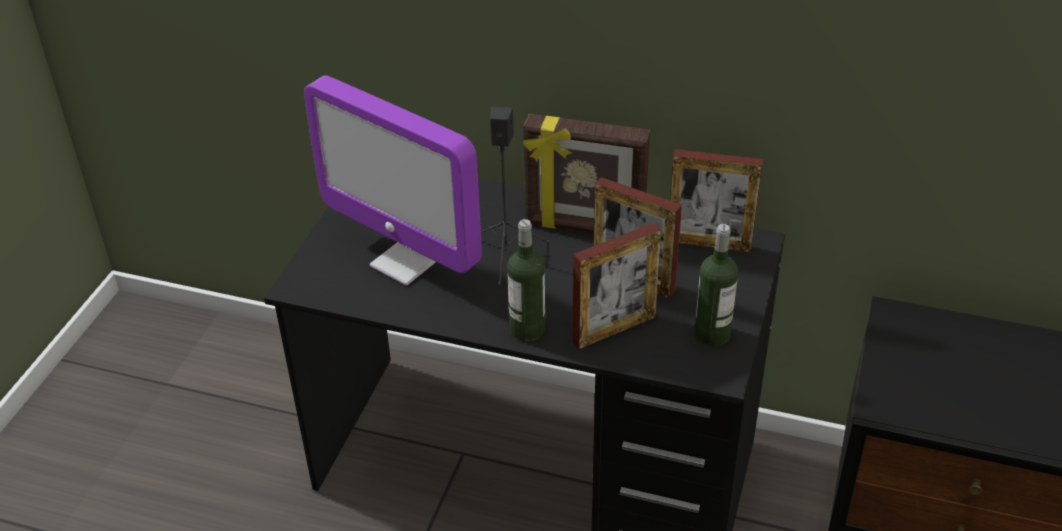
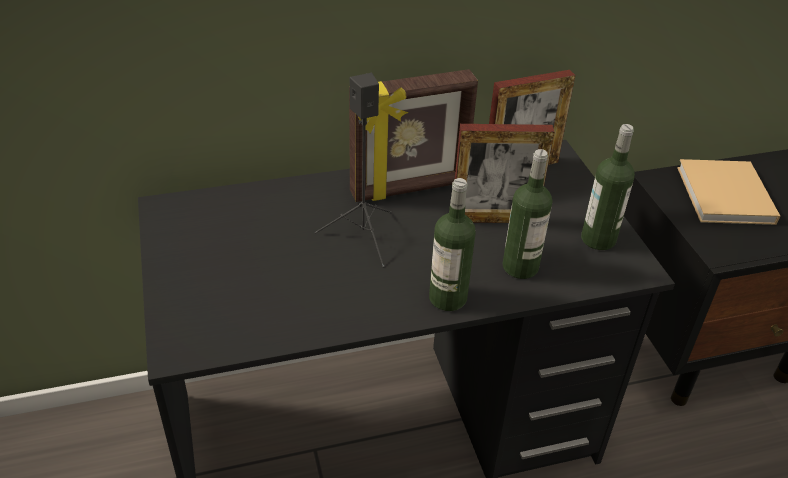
camera: 35 degrees left, 0 degrees up
(406, 261) = (274, 280): monitor -> none
(614, 329) = (520, 267): picture frame -> bottle
(954, 358) = (725, 197): none -> beige book

